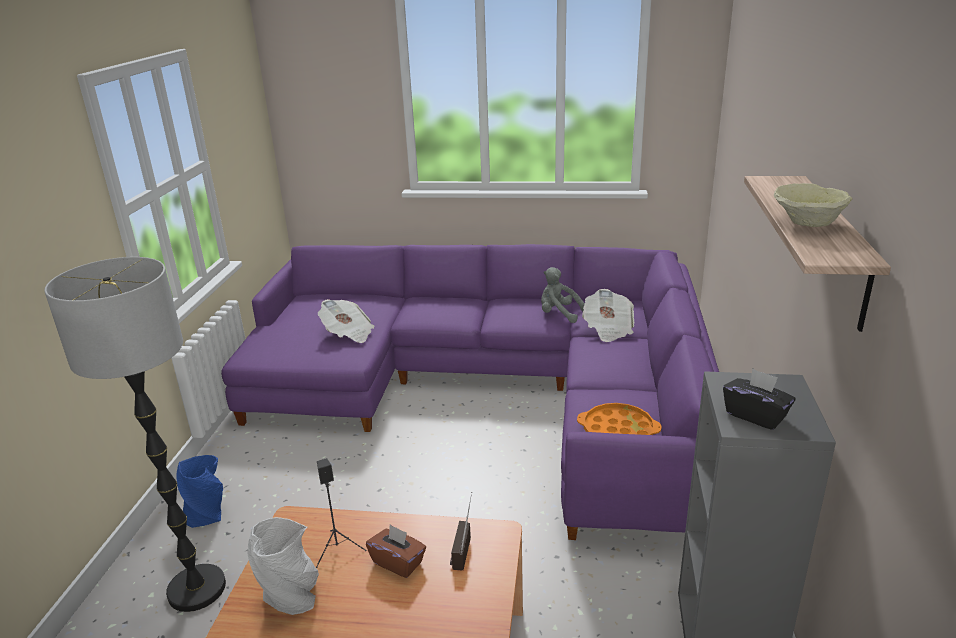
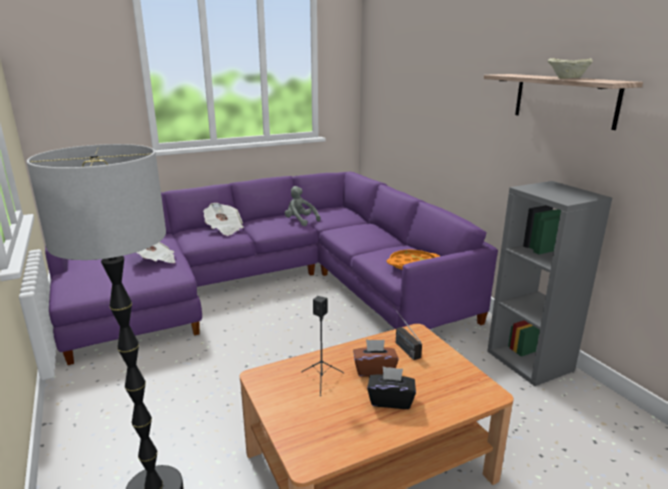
camera: 35 degrees left, 5 degrees down
(207, 514) = (104, 436): blue vase -> none
(292, 598) = (327, 420): grey vase -> none
(559, 314) = (300, 221): grey plush toy -> grey plush toy turned 45 degrees clockwise
(608, 329) = (342, 221): newspaper -> newspaper (224, 229)
(755, 415) = (565, 196): black tissue box -> black tissue box (390, 400)

